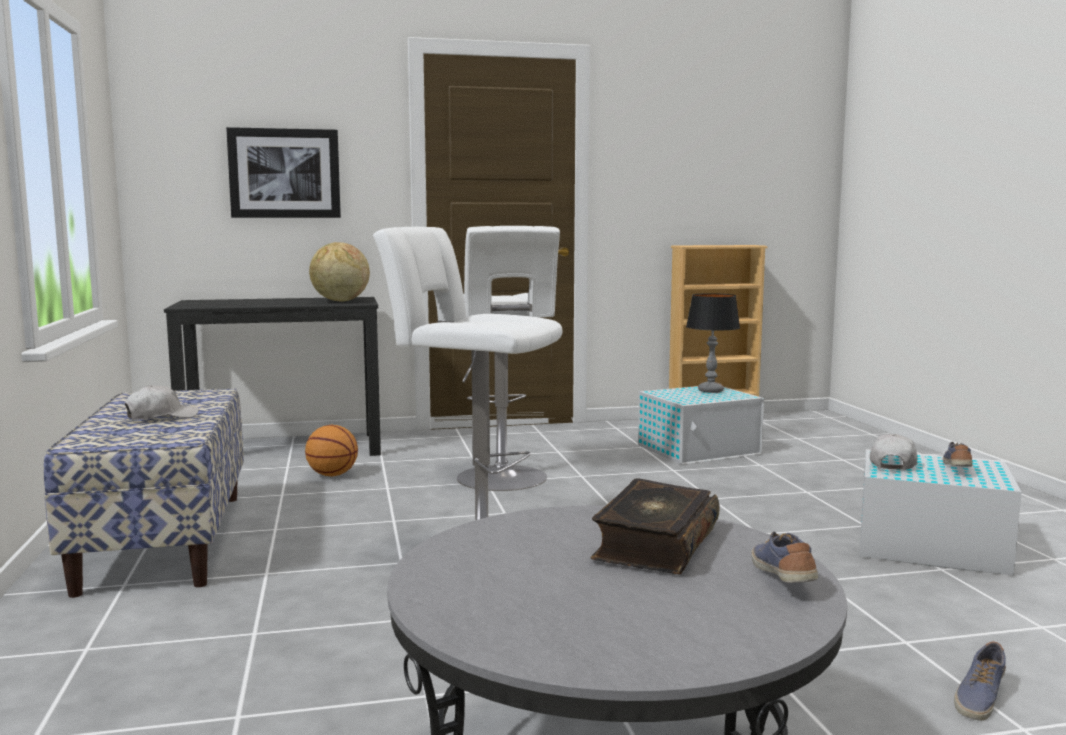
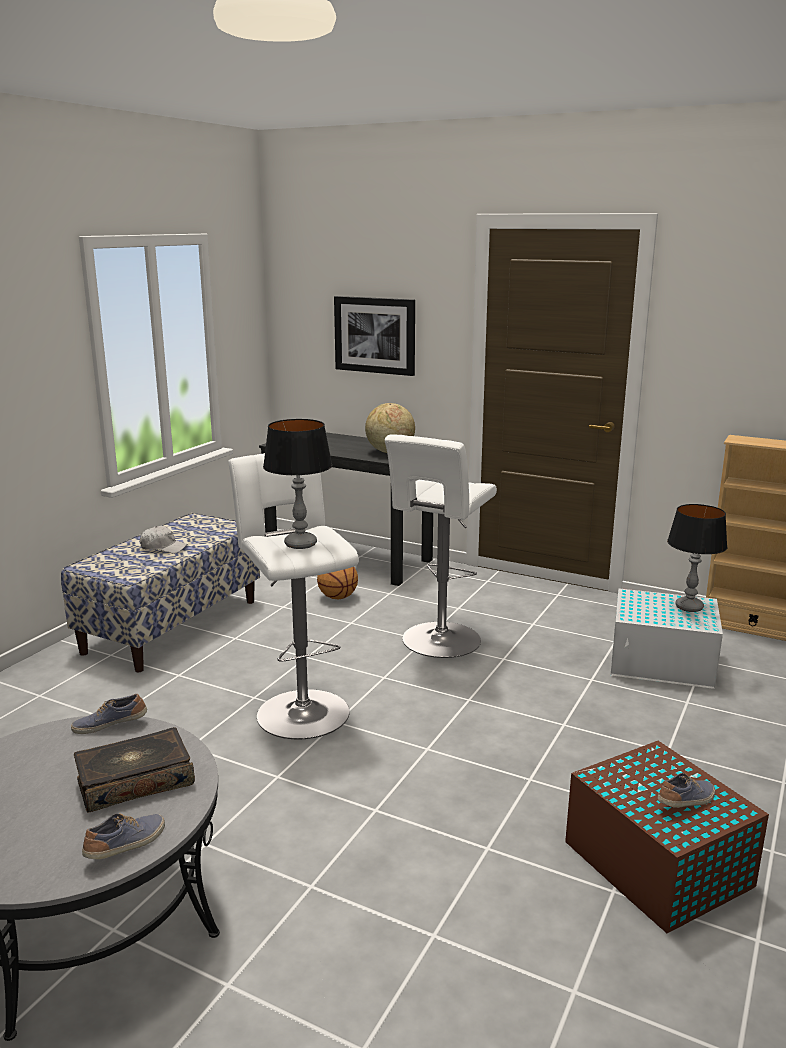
camera: 40 degrees right, 10 degrees up
(497, 321) = (300, 544): none -> table lamp
(893, 464) = (633, 770): white cap -> none
(928, 546) = (655, 862): white storage box -> brown storage box
(979, 697) = (386, 1008): shoe -> shoe (110, 725)

